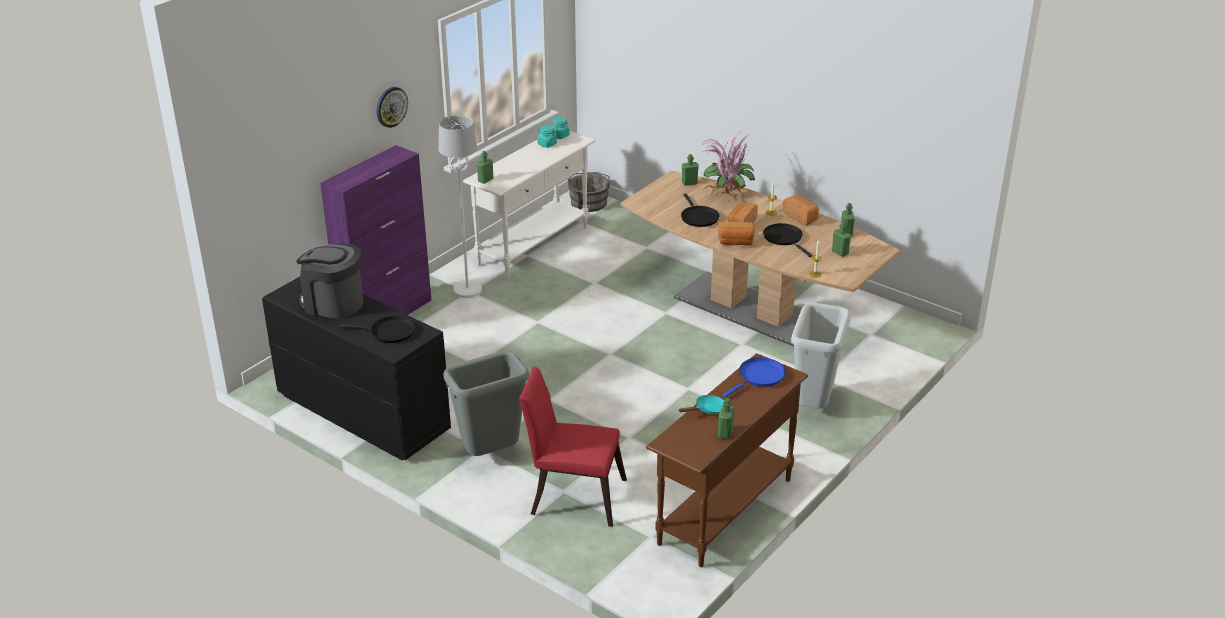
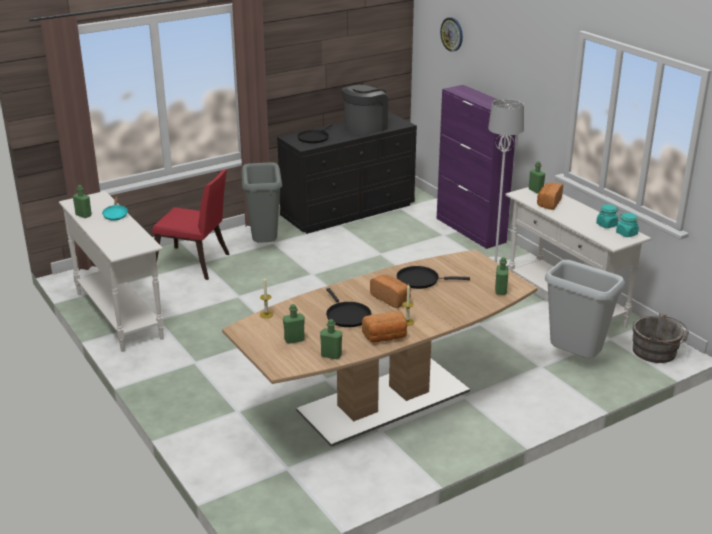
camera: 110 degrees right, 5 degrees down
(391, 106) = (526, 75): wall clock -> wall clock (452, 34)
(572, 495) = (195, 264): red chair -> red chair turned 75 degrees clockwise
(724, 511) = (119, 315): brown console table -> white console table
(726, 197) = (456, 304): potted plant -> none
(736, 242) = (357, 288): bread -> bread (548, 203)
(759, 377) = (130, 240): blue frying pan -> none
(784, 238) = (346, 316): black frying pan -> black frying pan turned 75 degrees clockwise
(812, 405) = (202, 391): grey trash can -> grey trash can (575, 358)

